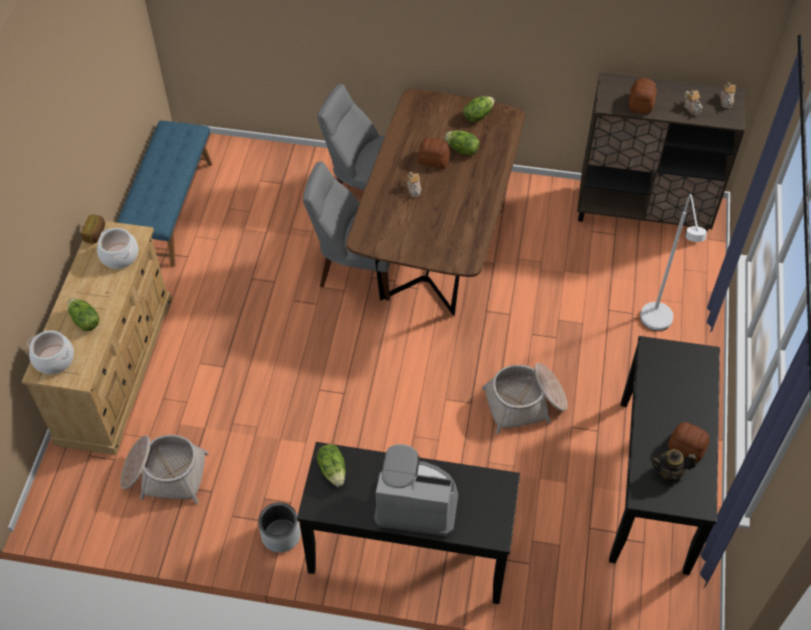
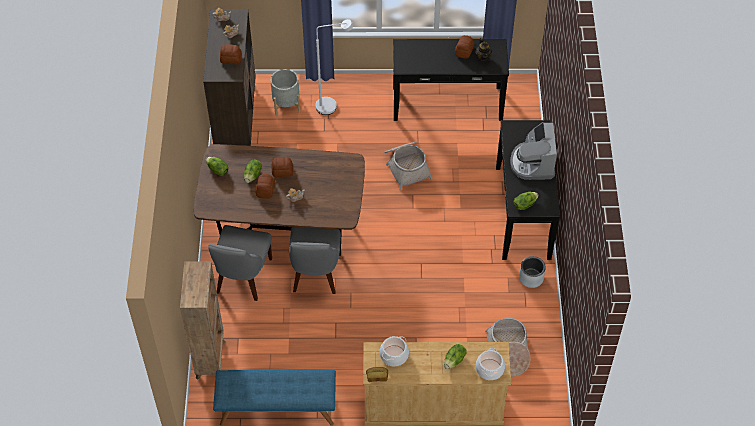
camera: 100 degrees left, 0 degrees up
(261, 157) = (211, 358): none -> brown bookcase
(463, 181) = (282, 171): none -> bread
(664, 271) = (286, 104): none -> grey planter

